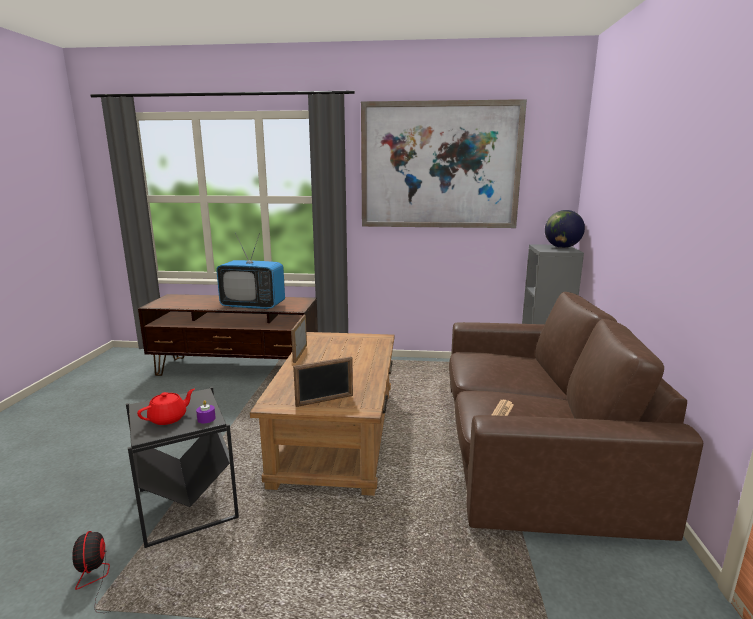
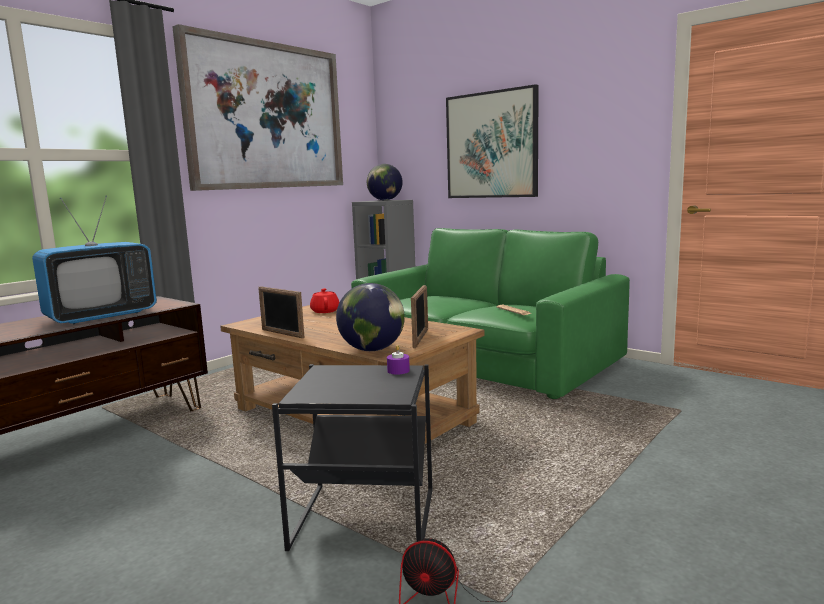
camera: 55 degrees left, 5 degrees down
(169, 418) = (366, 385): red teapot -> red teapot (325, 311)
(280, 393) = (372, 349): none -> globe
(532, 447) = (485, 359): brown sofa -> green sofa
(640, 208) = (491, 145): none -> picture

